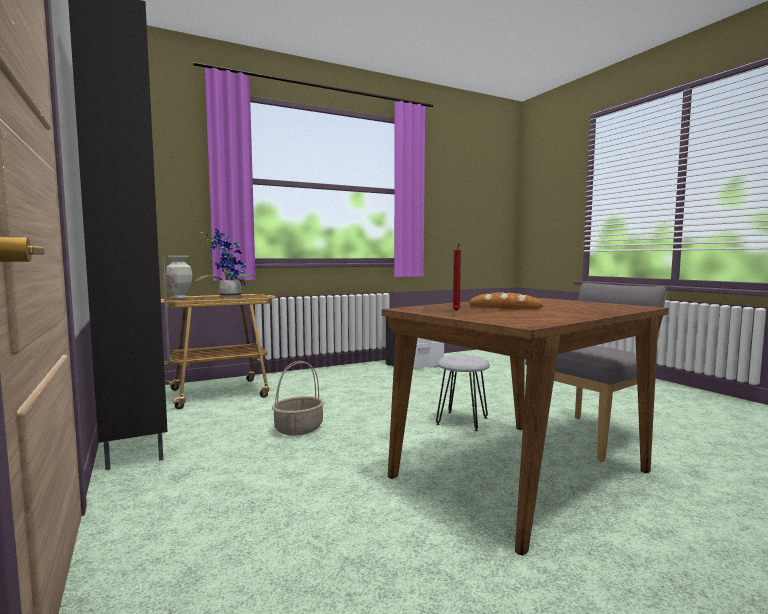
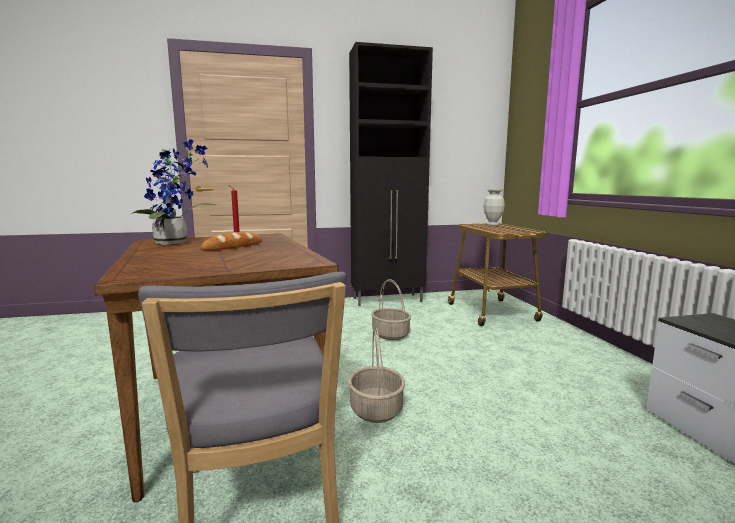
camera: 105 degrees right, 5 degrees up
(229, 297) = (506, 229): potted plant -> potted plant (175, 243)
(462, 421) = (377, 410): grey stool -> basket

